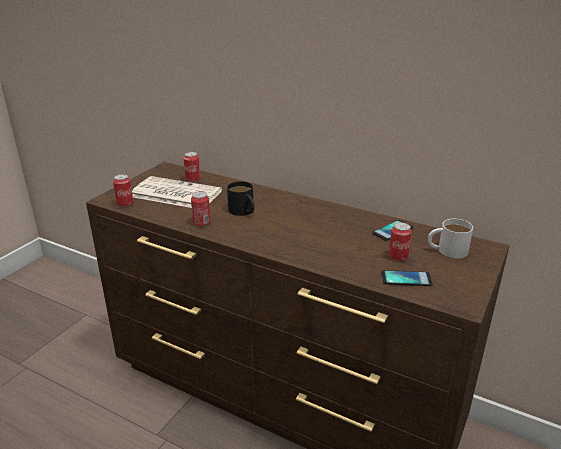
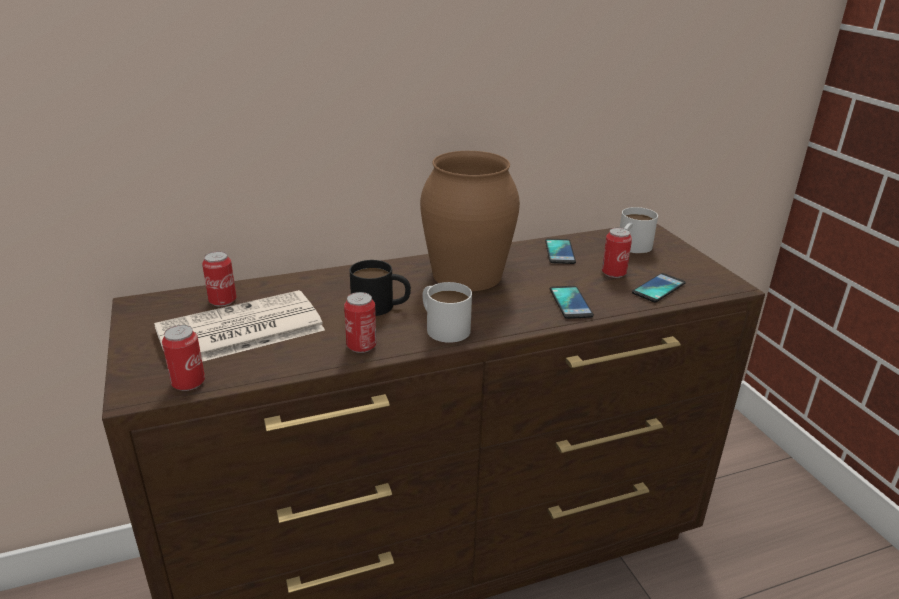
camera: 50 degrees left, 0 degrees up
(249, 233) = (442, 326): none -> white mug
(312, 217) = (466, 275): none -> brown vase
(334, 257) = (570, 303): none -> phone

